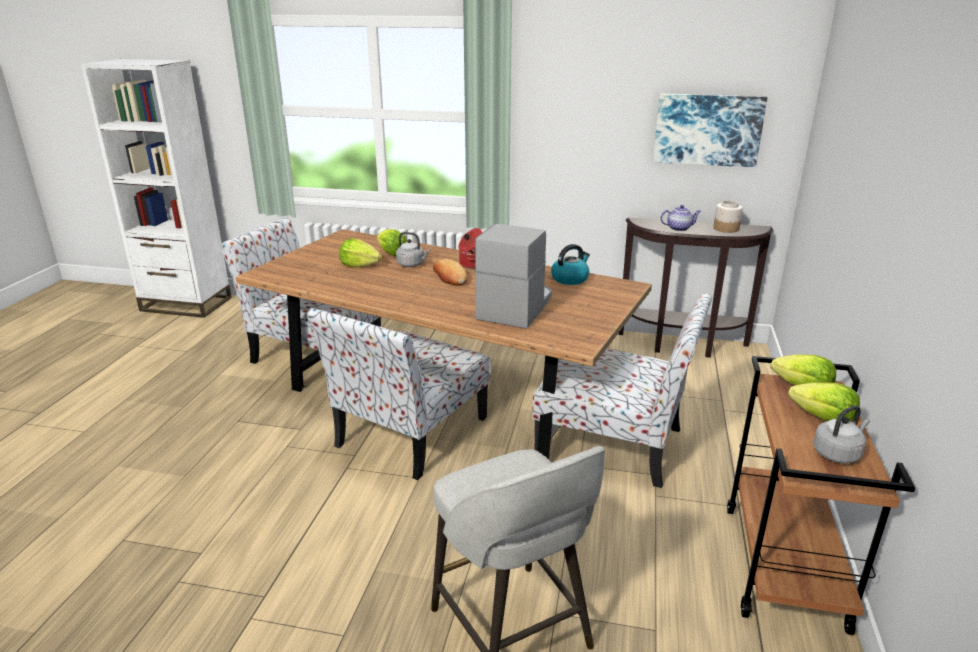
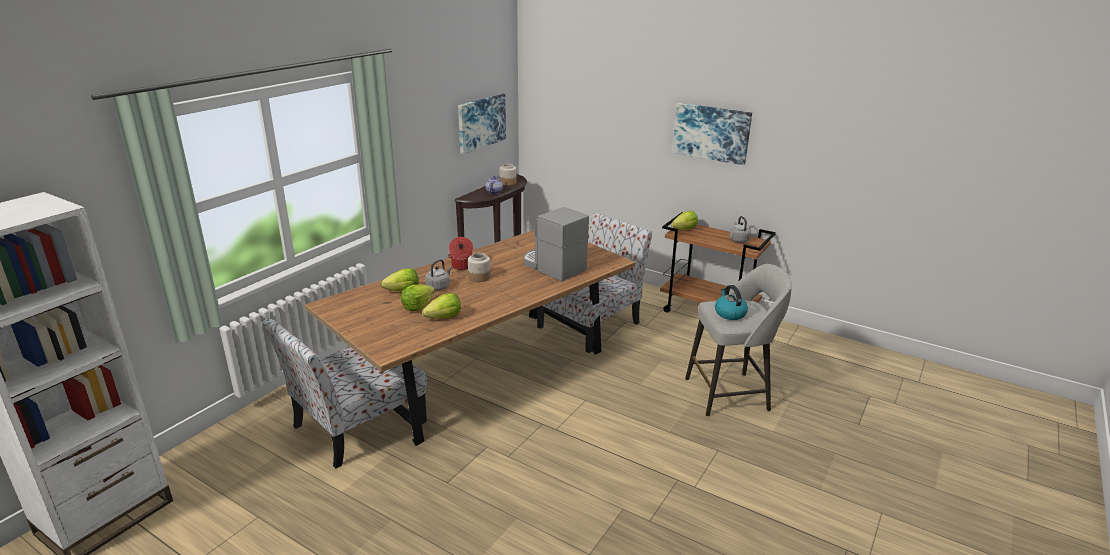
camera: 70 degrees left, 0 degrees up
(409, 434) = (530, 395): chair -> none
(450, 277) = (479, 277): bread -> jar
(570, 279) = (520, 243): kettle -> kettle (729, 313)
(822, 418) = (711, 234): lettuce -> lettuce (444, 317)
(915, 213) = (711, 132): none -> picture

